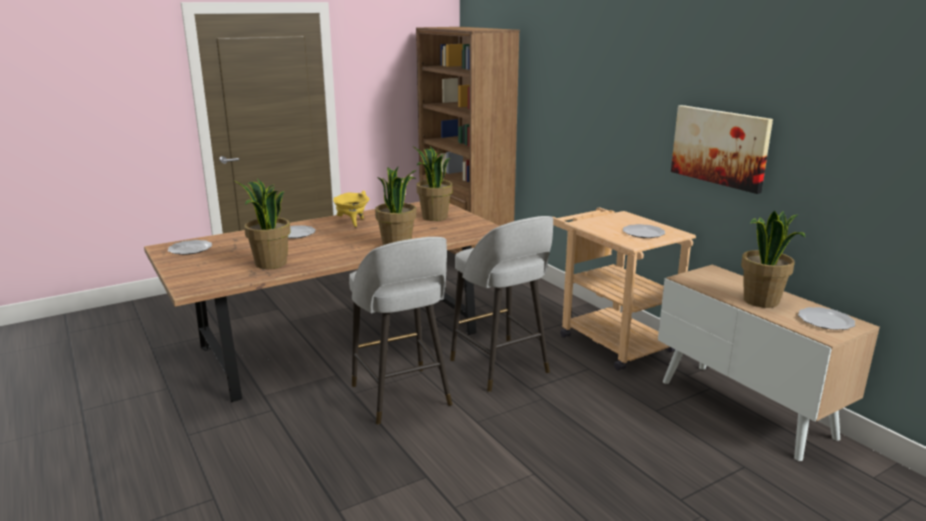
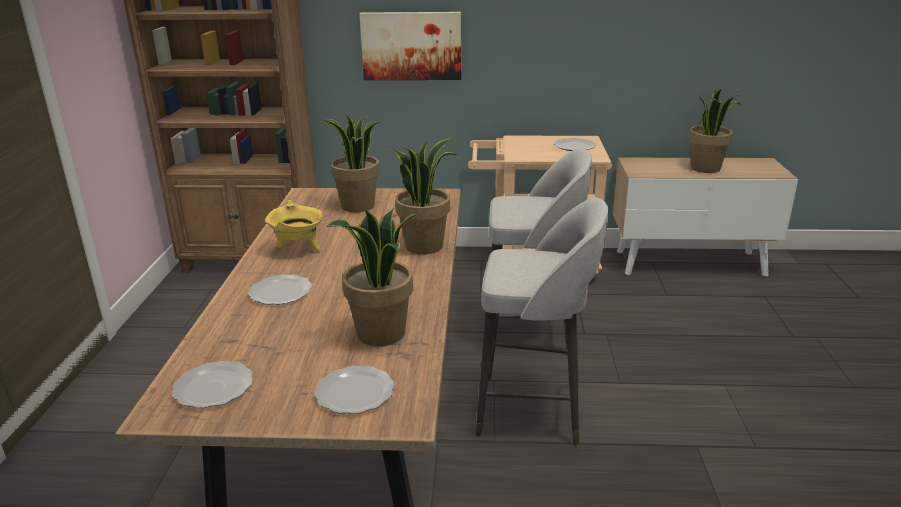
camera: 55 degrees left, 5 degrees up
(720, 147) = (615, 47): picture -> picture (411, 46)
(824, 320) = (754, 165): plate -> plate (353, 392)

